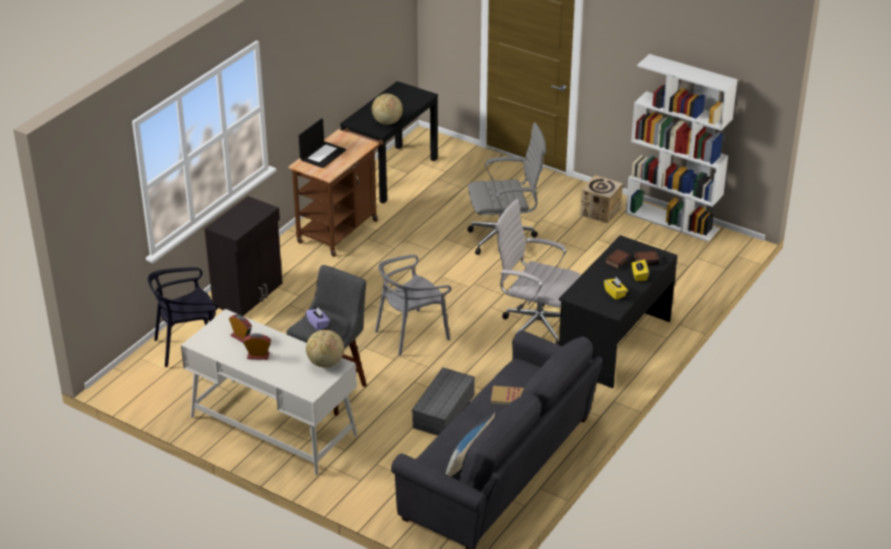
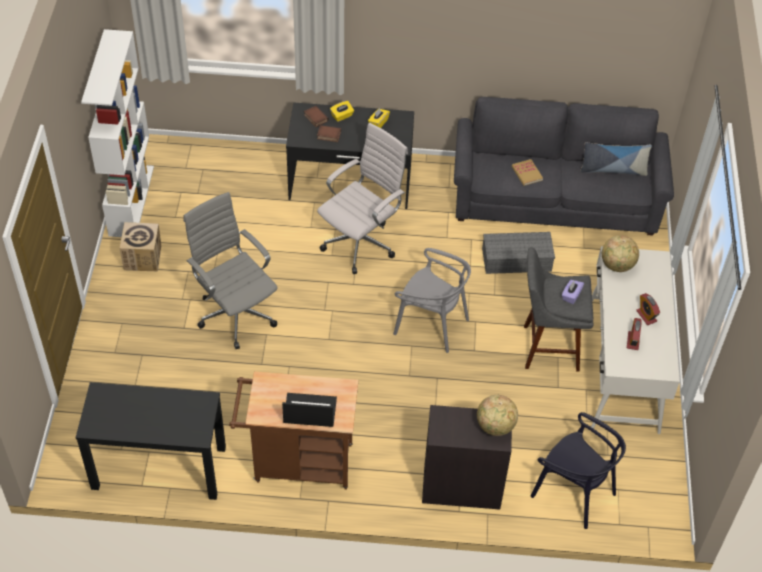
camera: 120 degrees left, 15 degrees up
(387, 122) = (182, 402): globe -> globe (495, 426)
(534, 326) = (361, 242): white office chair -> white office chair turned 135 degrees counterclockwise

